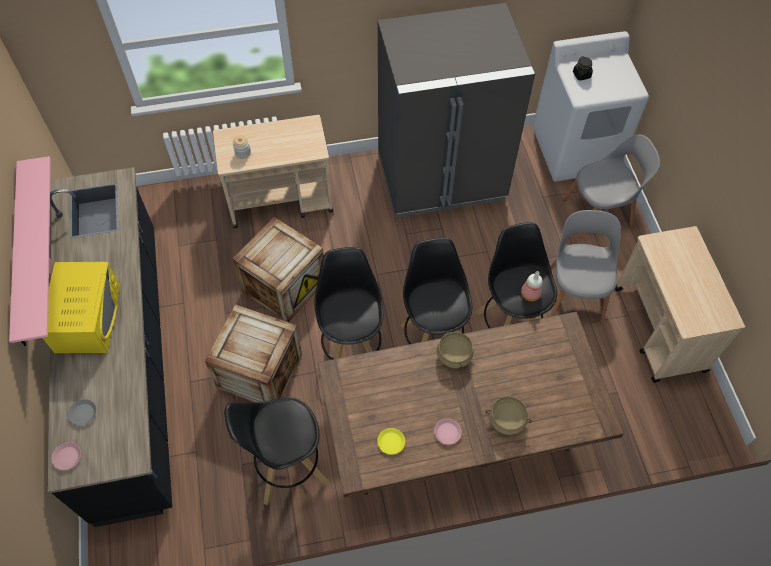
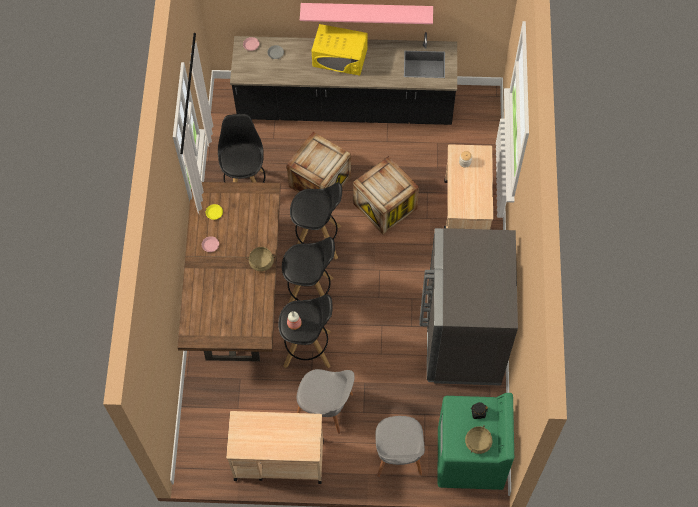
camera: 105 degrees right, 5 degrees up
(506, 420) = (207, 281): beige cooking pot -> beige cooking pot (477, 442)
(575, 150) = (470, 459): white washing machine -> green washing machine

